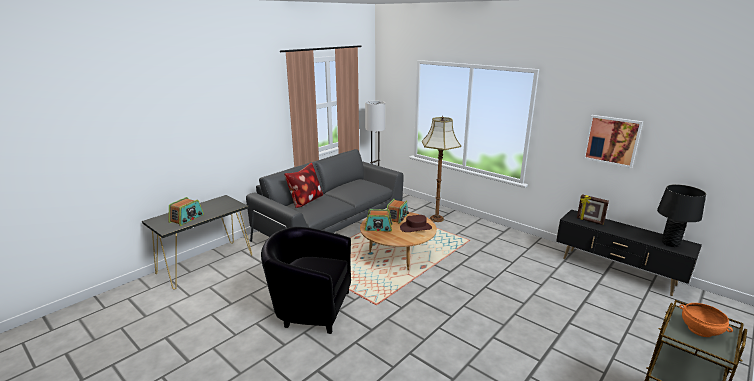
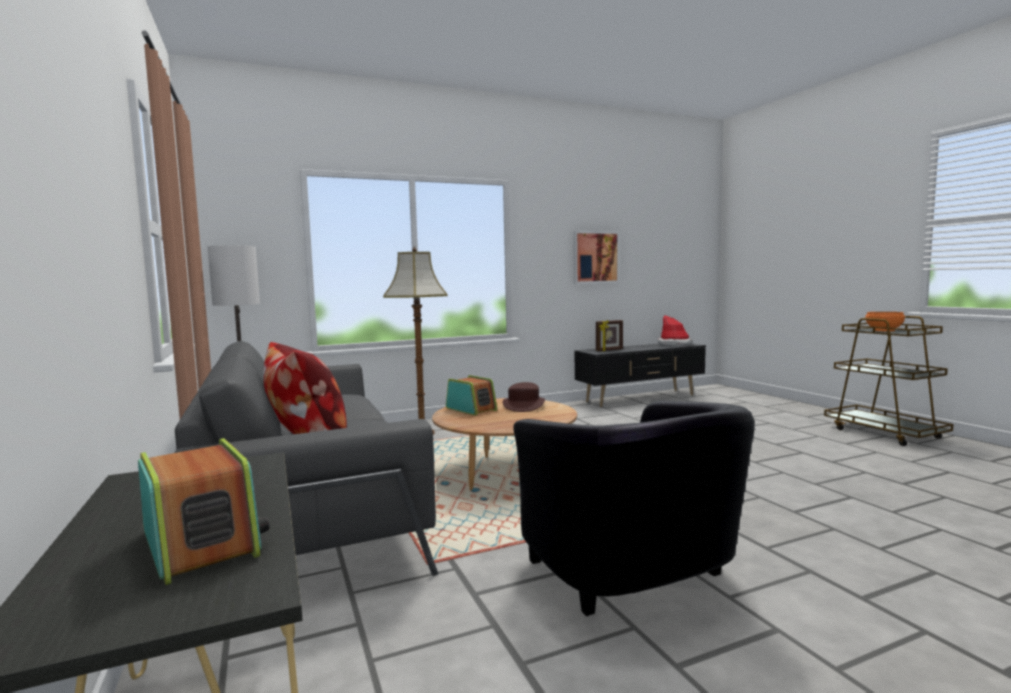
camera: 65 degrees left, 15 degrees down
(310, 307) = (634, 577): black armchair -> black armchair turned 60 degrees counterclockwise
(378, 228) = (495, 421): radio -> none
(670, 243) = (674, 345): black table lamp -> hat

